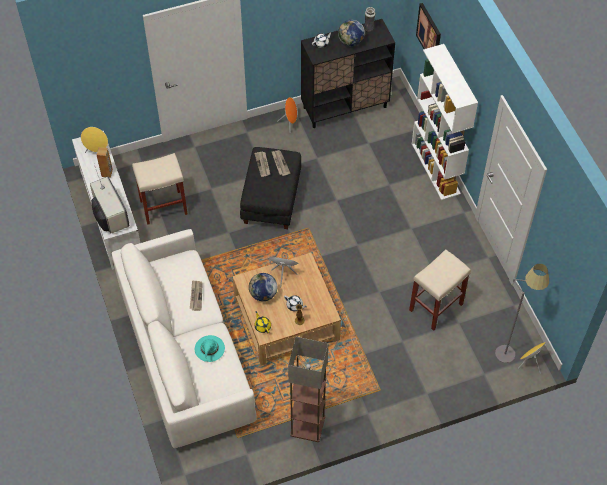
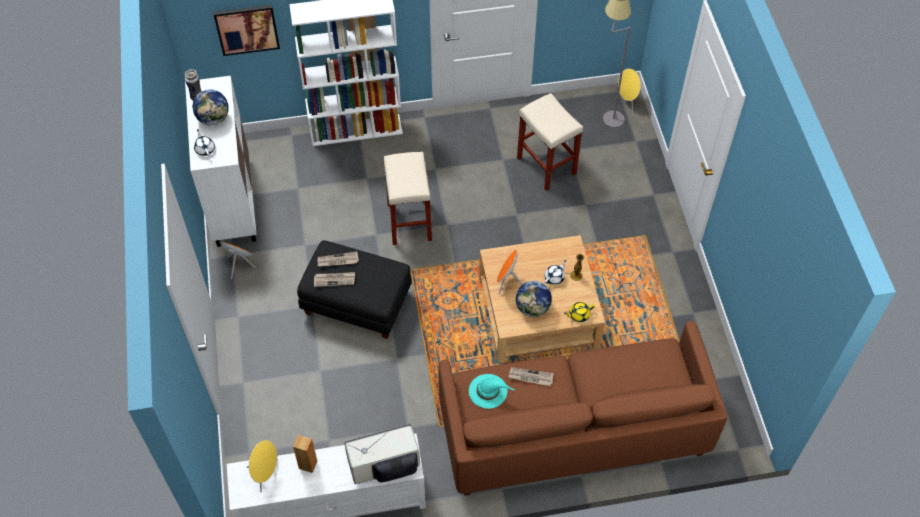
camera: 80 degrees left, 0 degrees up
(164, 206) = (336, 431): beige stool -> beige stool (409, 221)
(185, 354) = (573, 429): white sofa -> brown sofa
(209, 349) = (612, 370): turquoise hat -> turquoise hat (488, 391)
(307, 426) = (684, 312): floor lamp -> none
(345, 107) = (233, 202): black cabinet -> white cabinet

